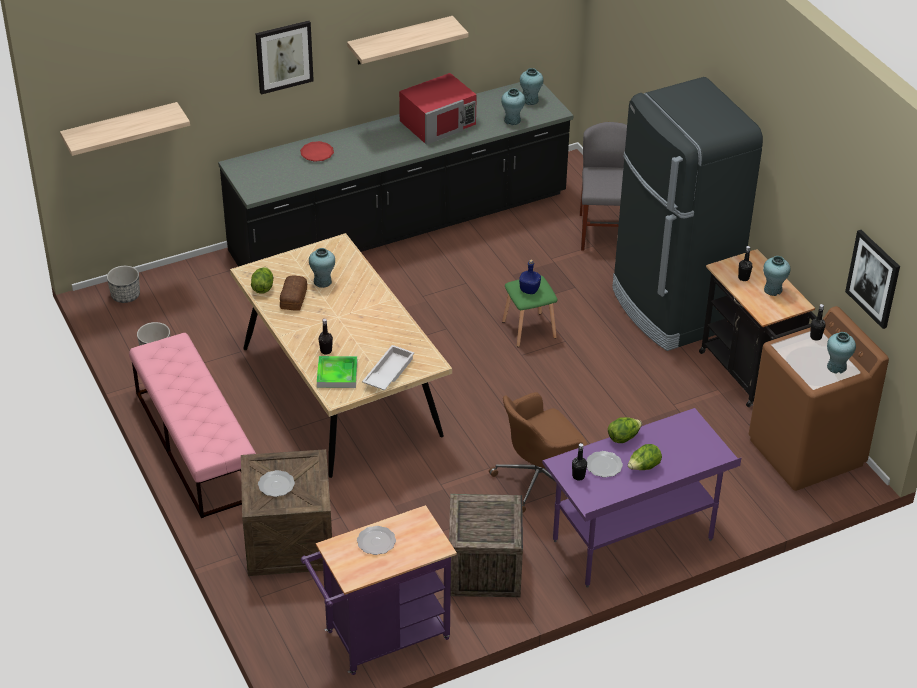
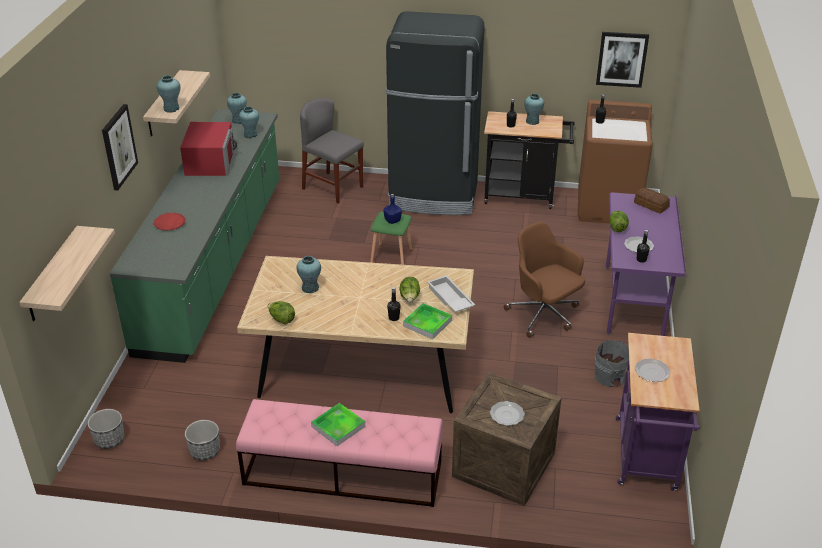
camera: 55 degrees left, 5 degrees down
(190, 395) = (338, 426): none -> tray
(293, 298) = (313, 310): bread -> bread (651, 205)
(400, 225) = (215, 263): black counter -> green counter
(484, 569) = (611, 377): crate -> grey bucket
(540, 480) = (544, 315): brown office chair -> brown office chair turned 135 degrees clockwise
(643, 467) = (653, 232): lettuce -> lettuce (410, 298)
(837, 367) = (633, 126): turquoise vase -> turquoise vase (171, 108)

